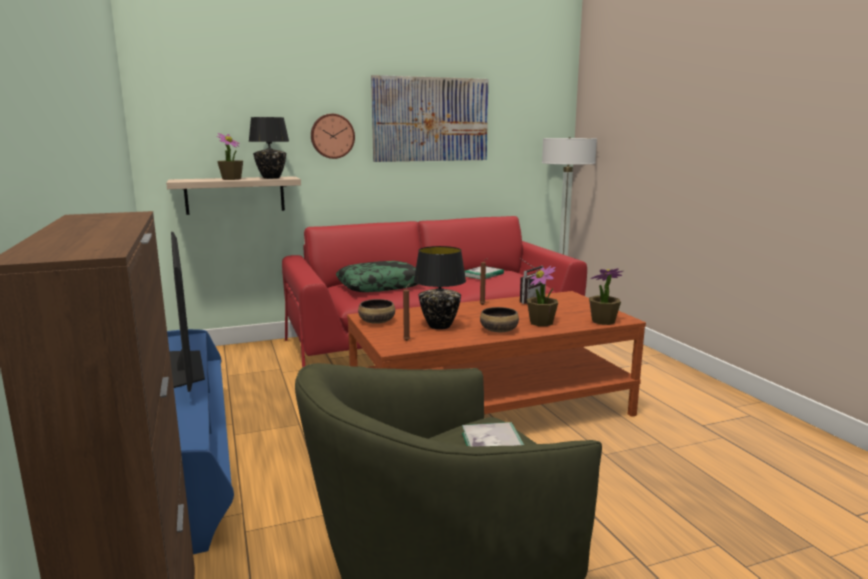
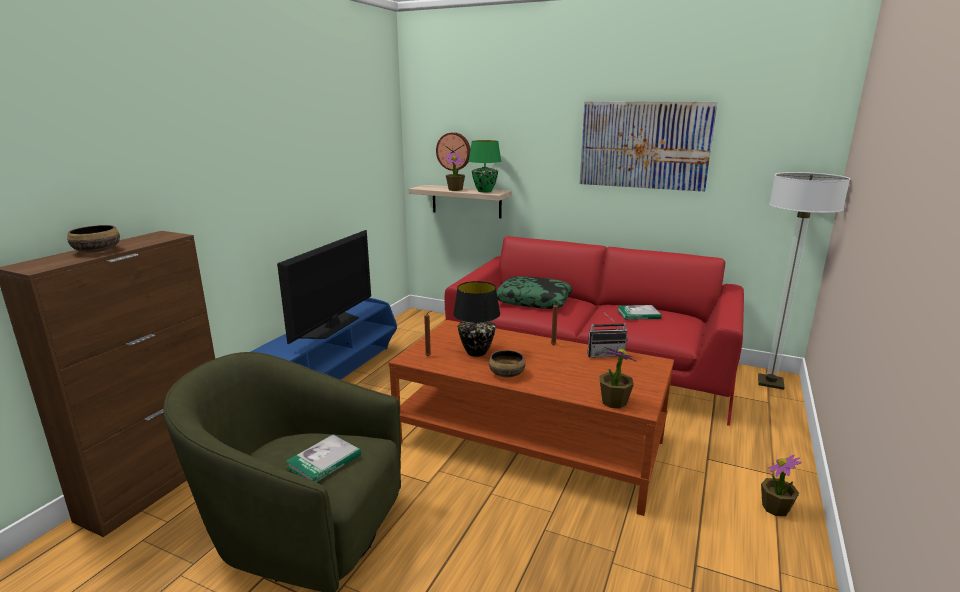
camera: 45 degrees right, 5 degrees up
(271, 178) = (485, 191): black table lamp -> green table lamp
(332, 136) = (545, 157): wall clock -> wall clock (454, 151)
(377, 321) = (448, 332): bowl -> bowl (97, 250)
(541, 323) = (556, 380): potted plant -> potted plant (775, 508)

